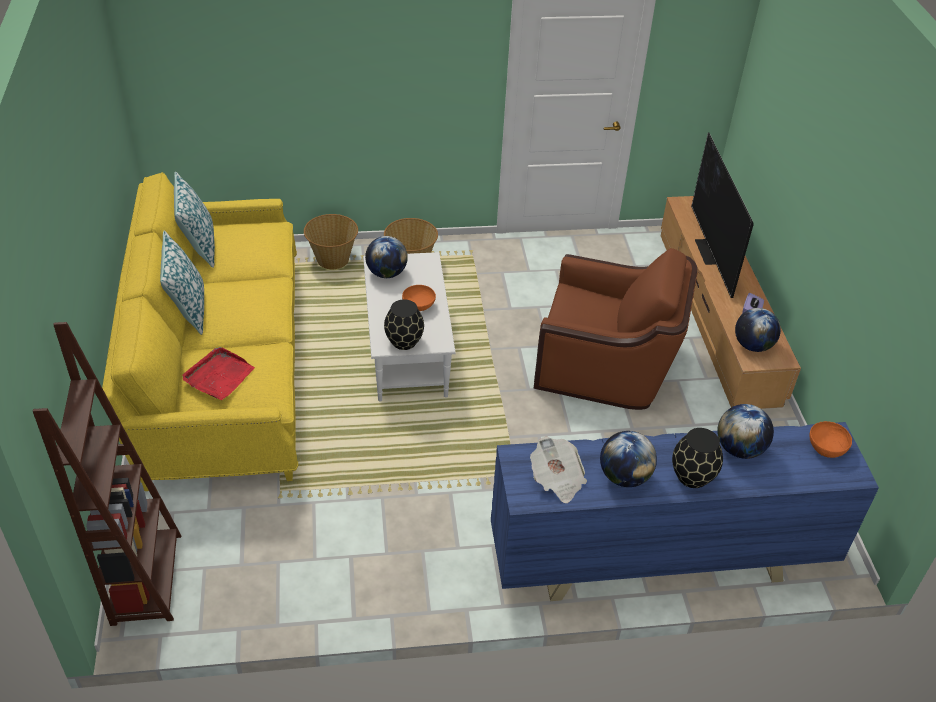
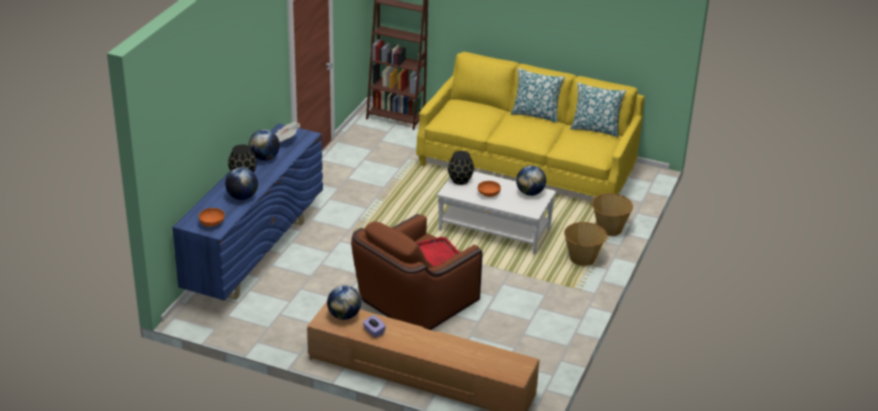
camera: 120 degrees right, 10 degrees down
(218, 376) = (470, 110): red tray -> red tray (437, 253)
(711, 252) = (453, 347): television -> none

